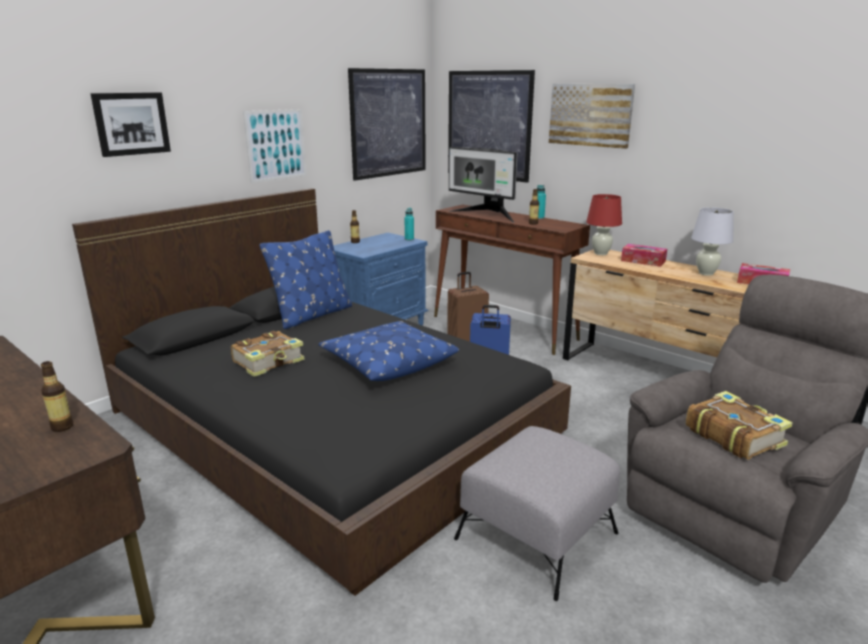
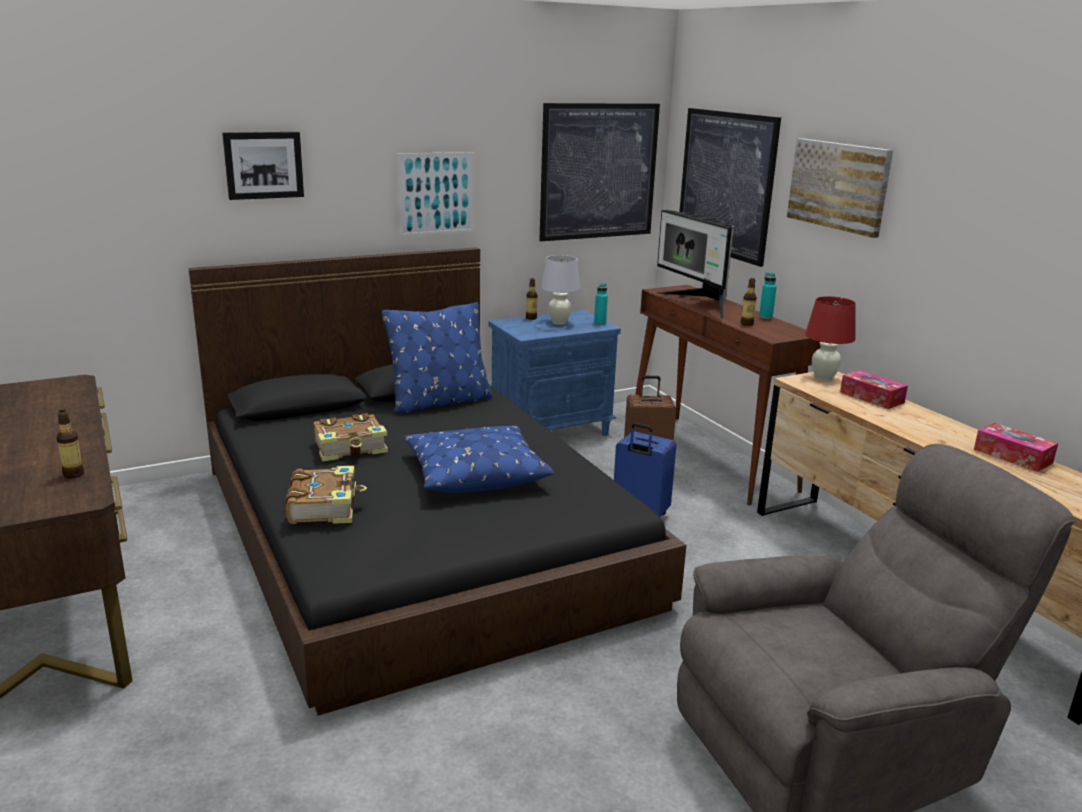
camera: 20 degrees right, 0 degrees up
(537, 535) = (553, 711): grey ottoman -> none
(706, 273) = (943, 429): white table lamp -> white table lamp (559, 322)
(733, 435) = (798, 646): book -> book (324, 506)

